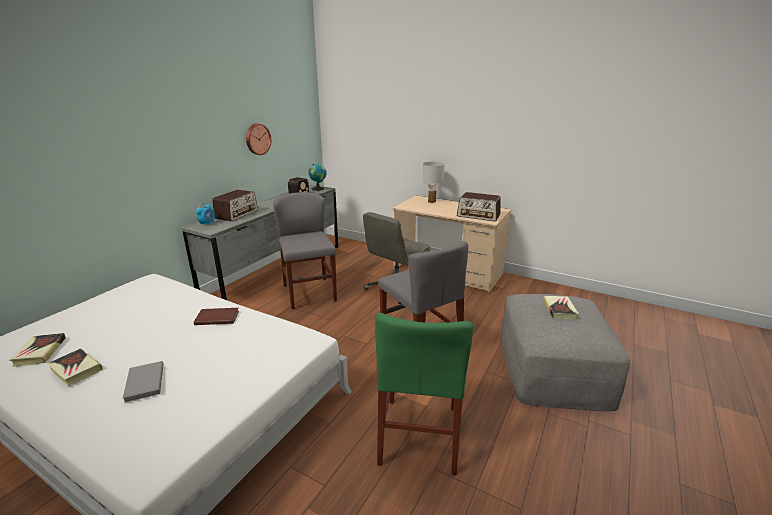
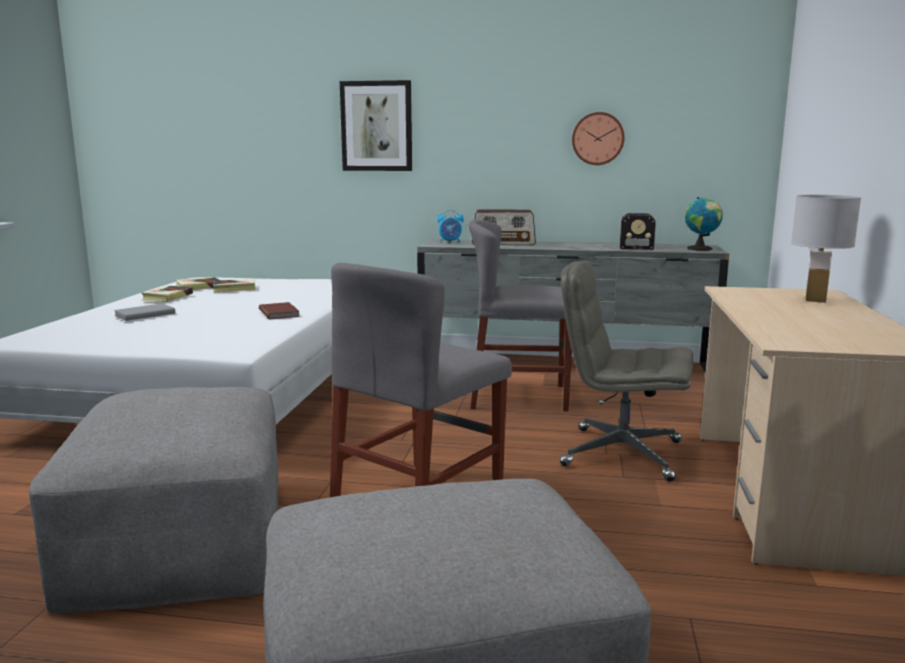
camera: 70 degrees right, 10 degrees down
(120, 151) = (376, 126): none -> picture
(309, 293) = (519, 396): grey chair -> grey chair turned 135 degrees counterclockwise
(419, 433) = (179, 537): green chair -> grey ottoman
(478, 216) = (800, 333): radio -> none
(559, 310) = (453, 514): book -> book (234, 289)

